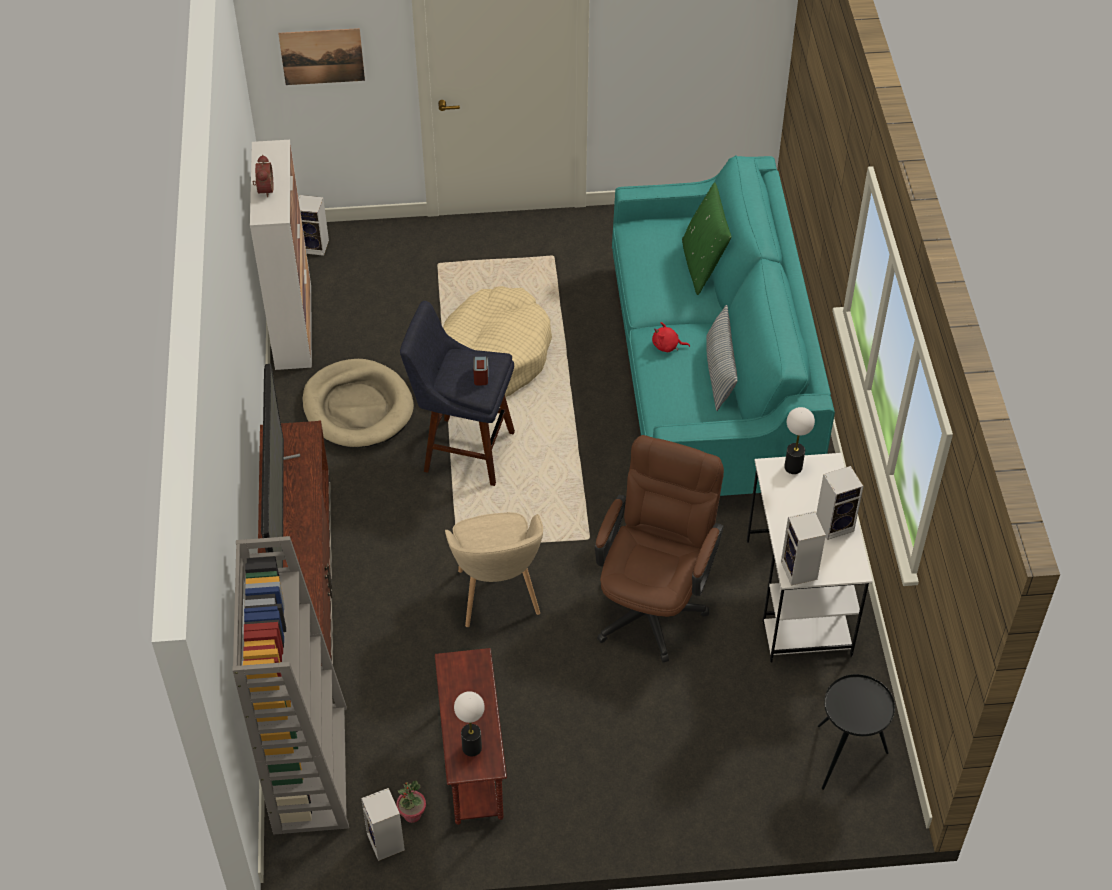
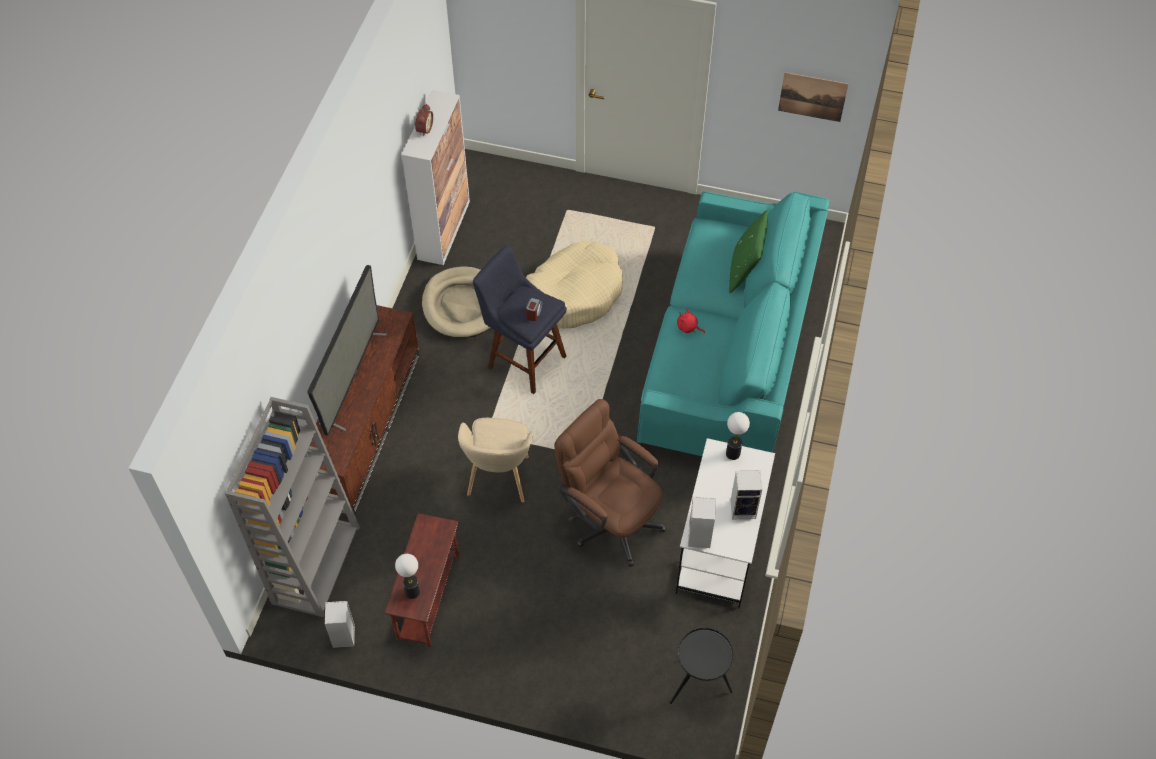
camera: 20 degrees right, 5 degrees up
(316, 246) = (485, 172): speaker -> none
(322, 56) = (506, 36): picture -> picture (812, 96)
(412, 814) = (370, 622): potted plant -> none
(653, 602) = (610, 519): brown office chair -> brown office chair turned 90 degrees counterclockwise
(719, 373) = (718, 360): pillow -> none

